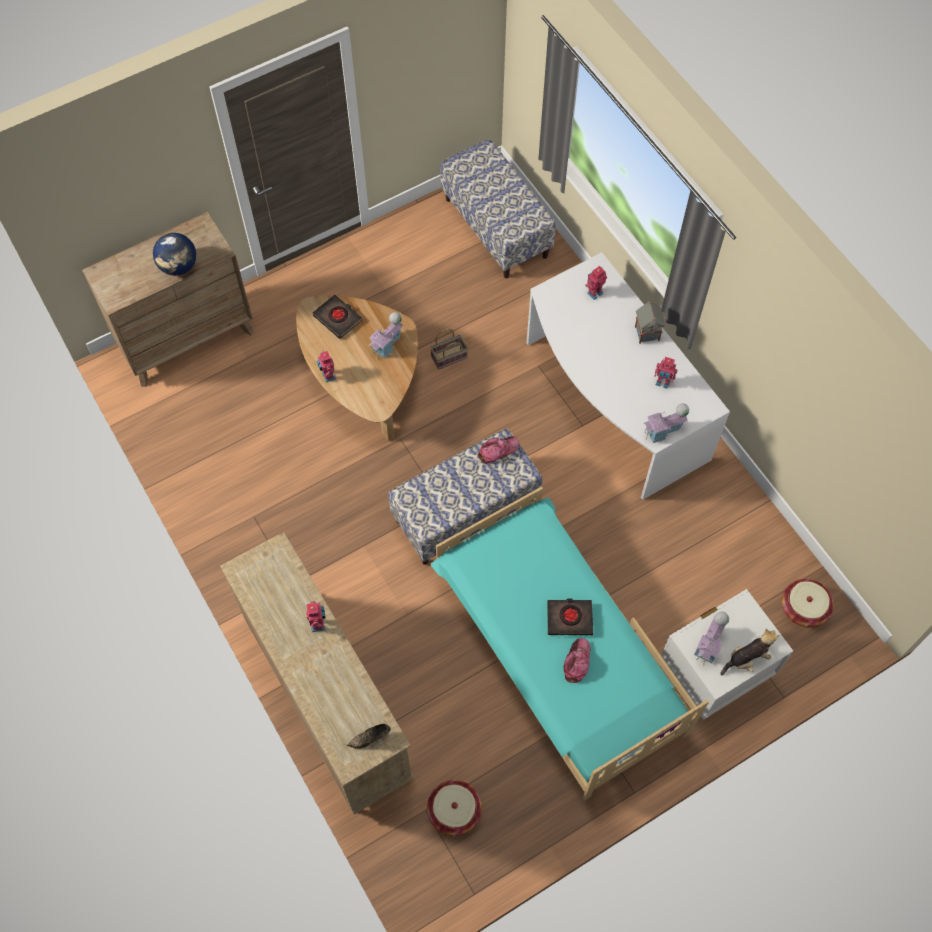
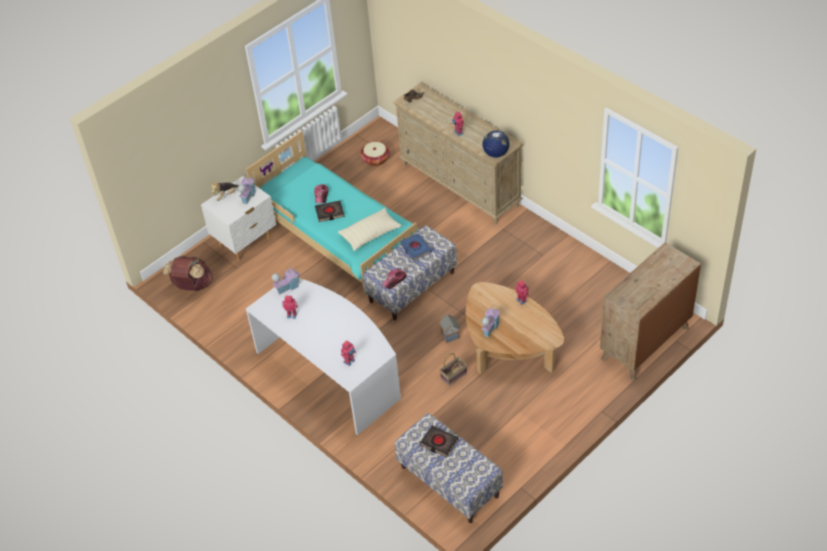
camera: 170 degrees right, 15 degrees down
(179, 266) = (637, 280): globe -> globe (495, 153)
(338, 318) = (532, 337): black book -> black book (439, 443)
(450, 499) = (415, 248): none -> blue book
(513, 553) = (370, 234): none -> beige pillow
(646, 333) = (307, 343): toy house -> toy house (450, 336)
(803, 608) = (192, 286): basket -> brown backpack

